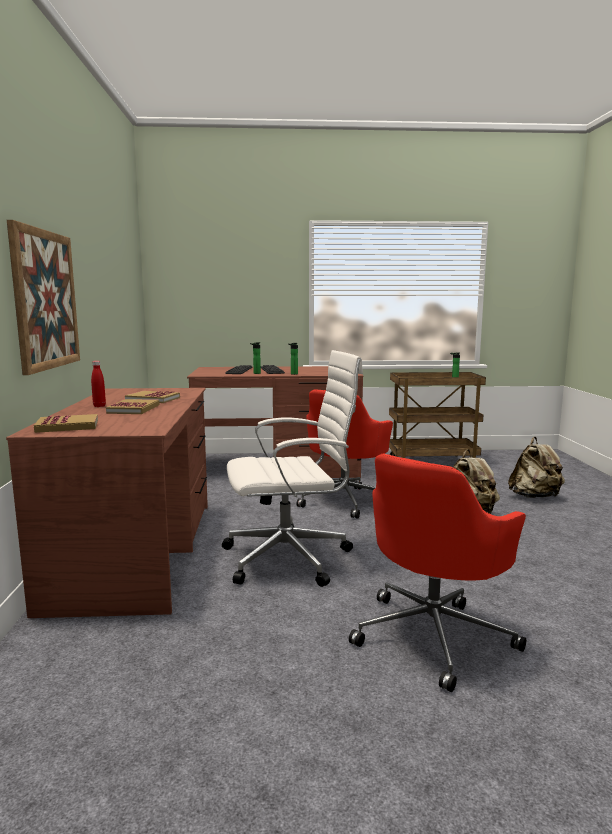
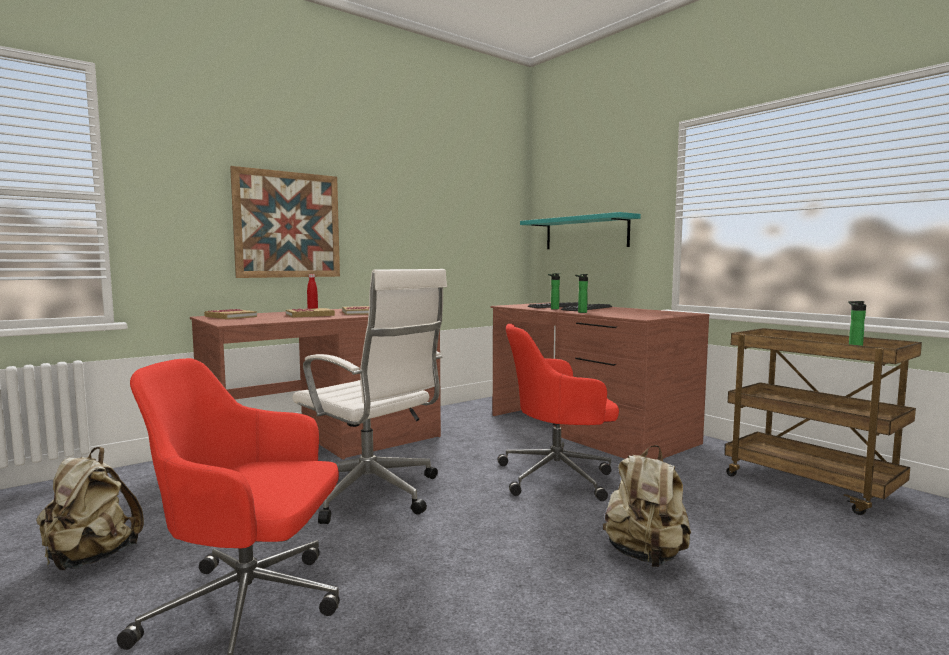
camera: 55 degrees right, 5 degrees down
(220, 302) = (586, 233): none -> turquoise shelf
(534, 496) = (852, 598): beige backpack -> beige backpack (90, 559)

